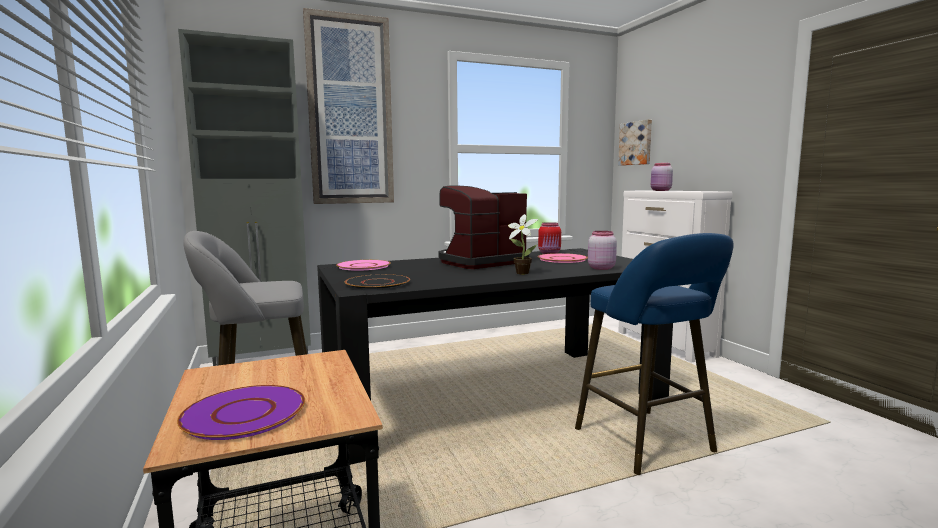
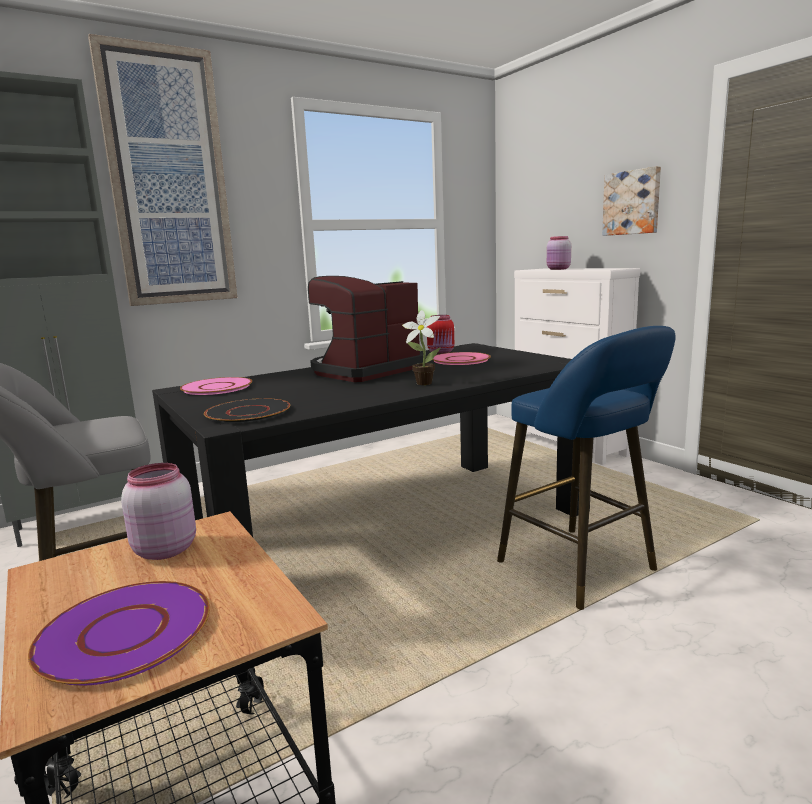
camera: 10 degrees left, 5 degrees up
(600, 268) = (511, 369): pink jar -> pink jar (164, 549)
(636, 143) = (523, 212): picture -> picture (632, 202)

